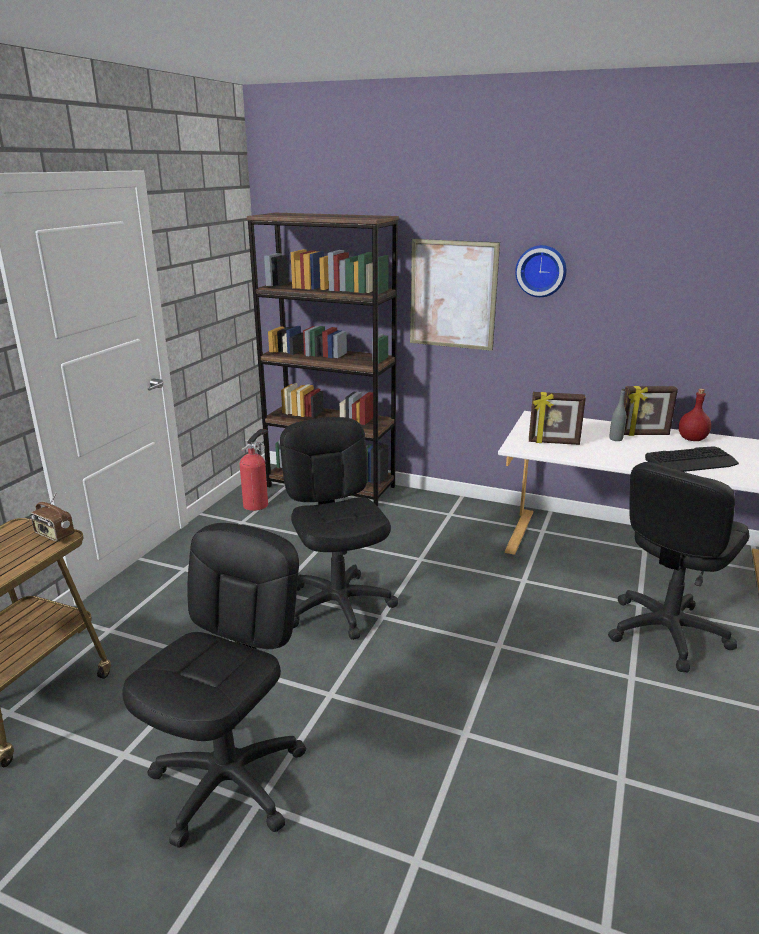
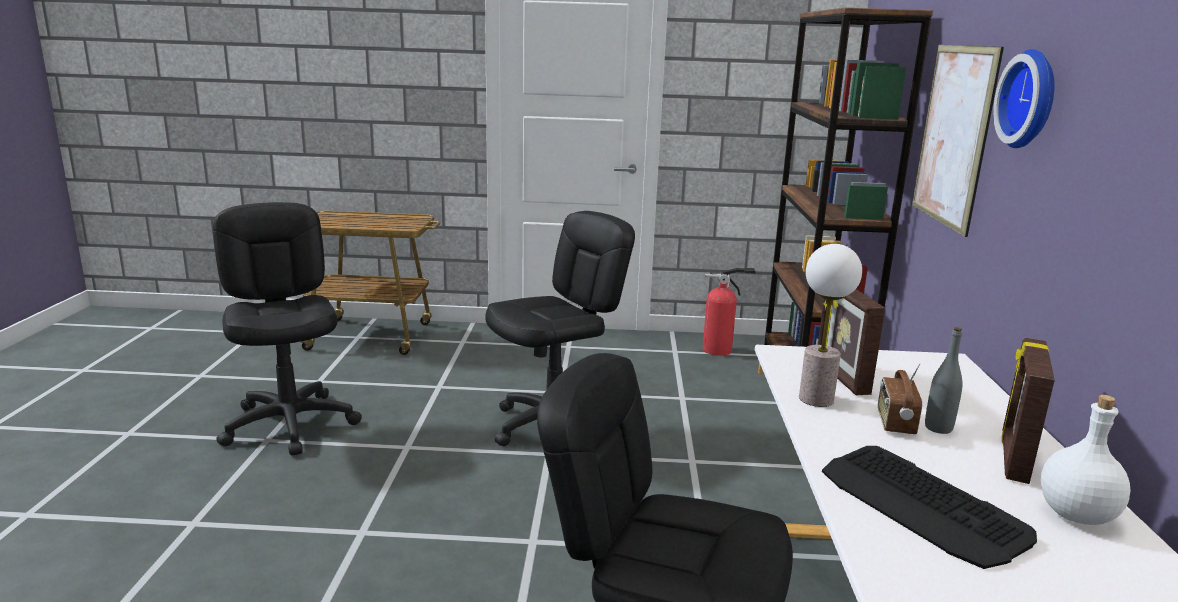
camera: 70 degrees right, 5 degrees down
(54, 535) = (410, 225): radio -> radio (894, 423)
(229, 781) = (291, 424): black office chair -> black office chair turned 120 degrees counterclockwise
(582, 454) = (815, 399): none -> table lamp
(644, 434) = (1012, 457): picture frame -> picture frame turned 45 degrees clockwise
(691, 439) = (1076, 514): red bottle -> white bottle

